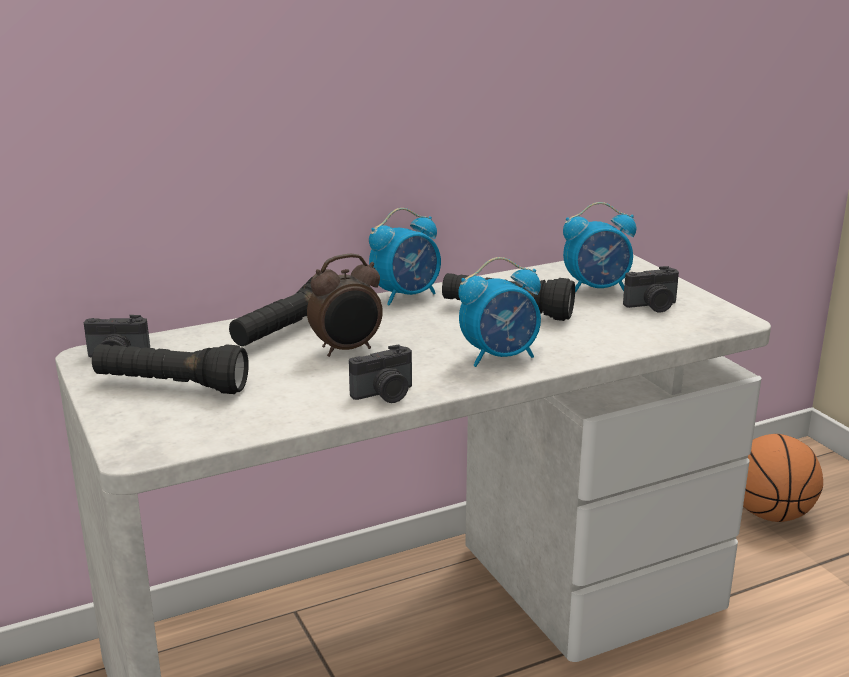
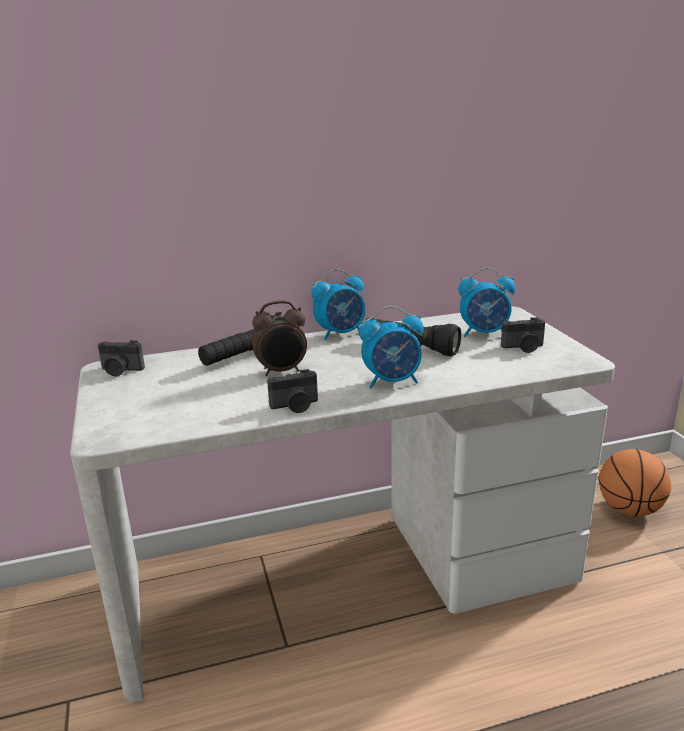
camera: 10 degrees right, 0 degrees up
(171, 386) = (147, 392): black flashlight -> none

